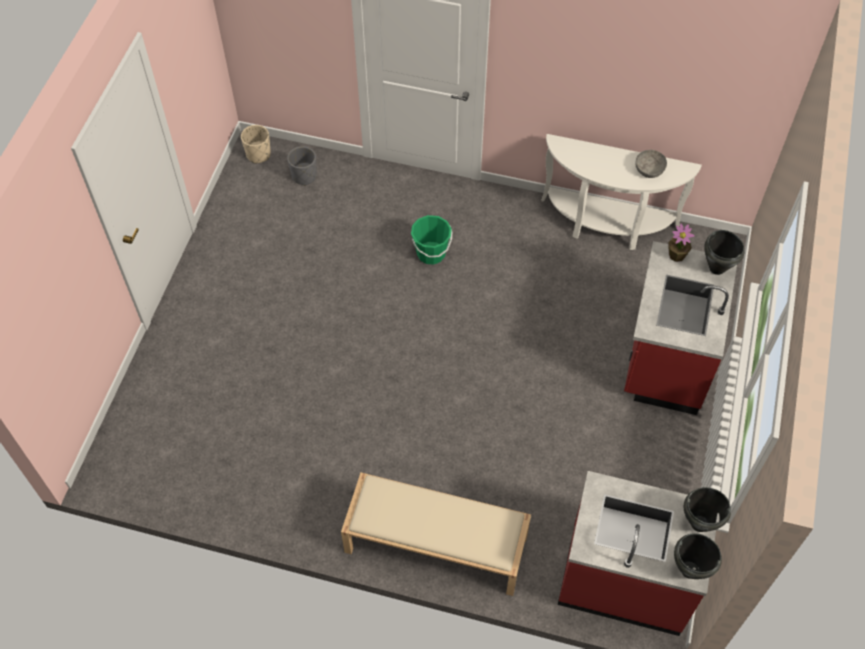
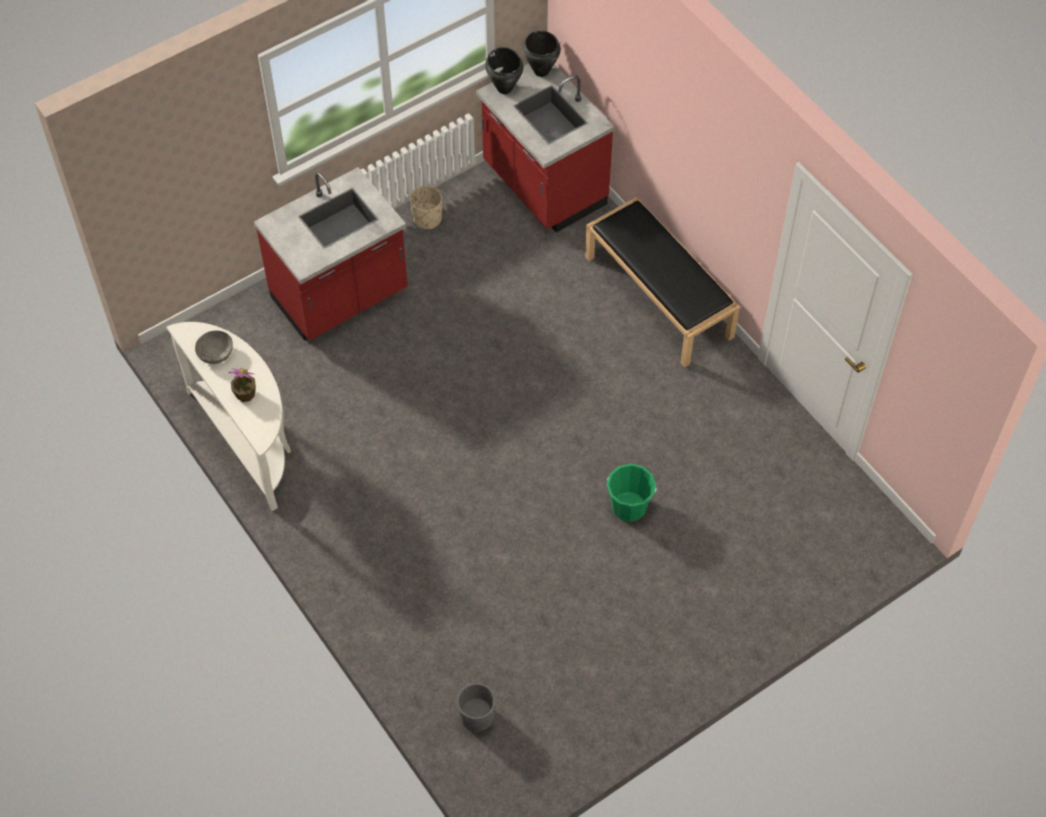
camera: 140 degrees left, 0 degrees up
(258, 154) = (502, 785): beige planter -> beige planter (427, 219)
(431, 253) = (433, 531): green bucket -> green bucket (629, 506)
(435, 544) = (659, 297): beige bench -> black bench
(677, 255) = (296, 256): potted plant -> potted plant (245, 394)
(717, 268) = (279, 225): black cooking pot -> none

